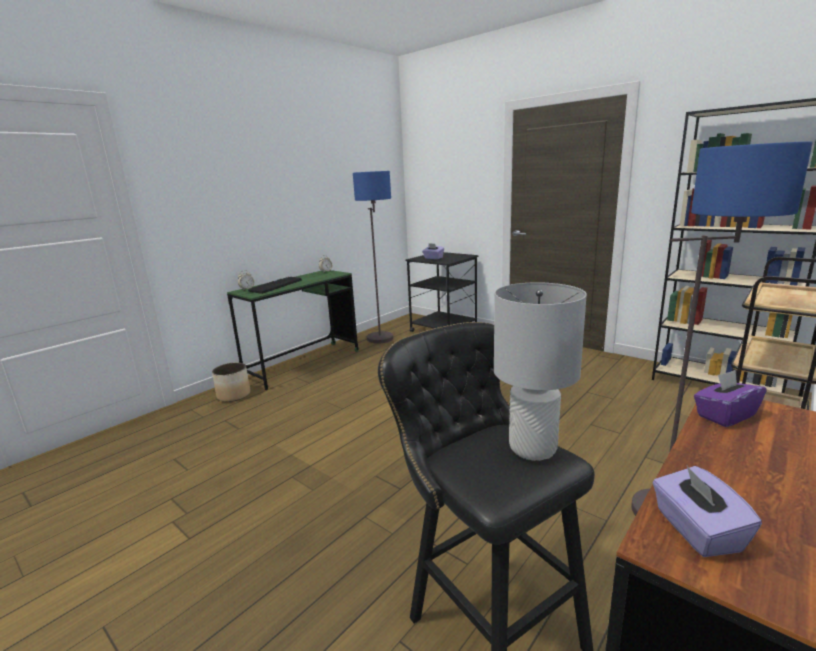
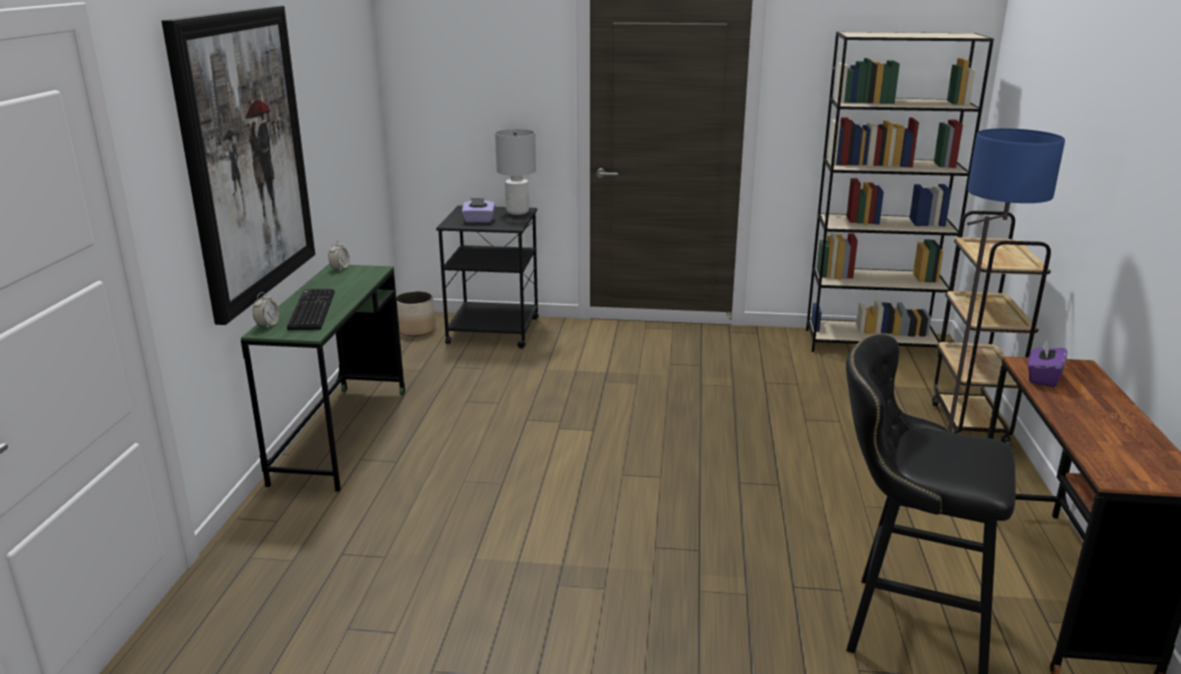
camera: 35 degrees left, 5 degrees up
(234, 395) = (293, 514): planter -> planter (416, 329)
(251, 197) = (246, 157): none -> picture
(382, 341) = (421, 369): blue floor lamp -> none
(531, 452) = (966, 445): grey table lamp -> grey table lamp (517, 213)
(696, 530) = (1118, 462): purple tissue box -> none

